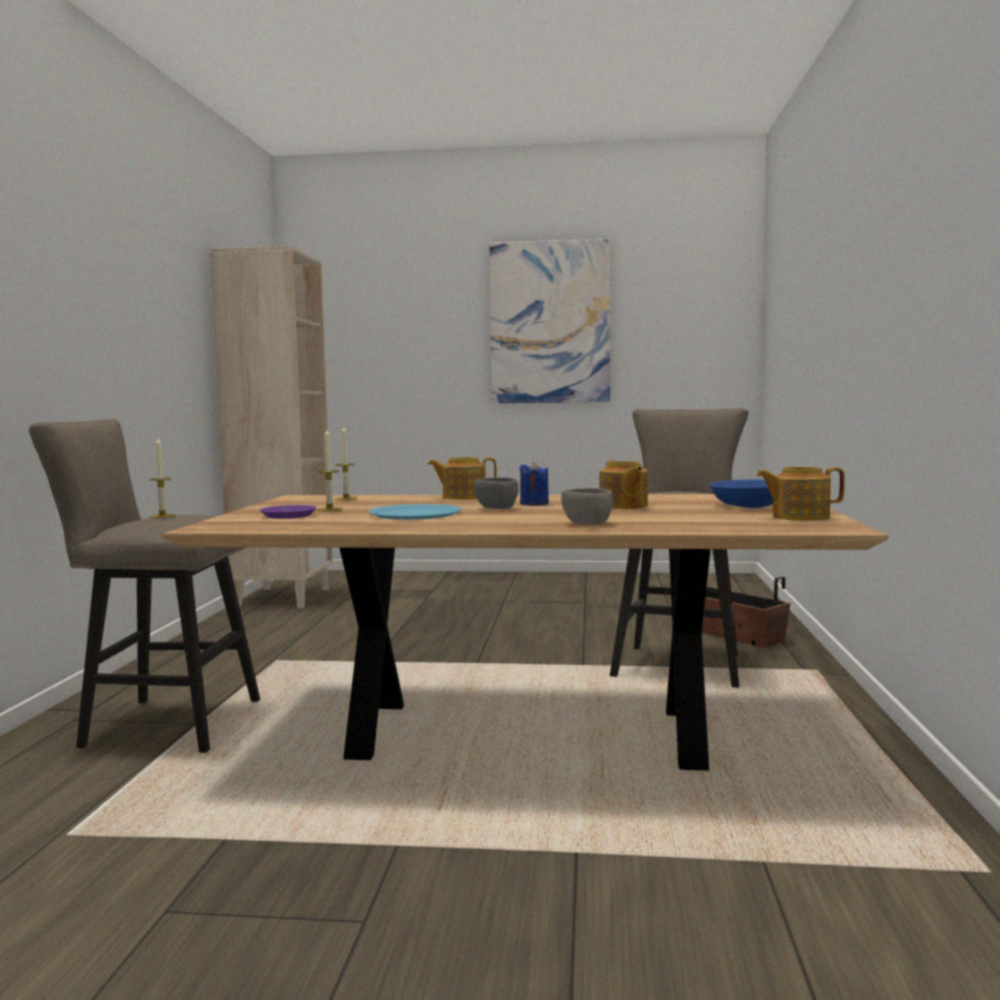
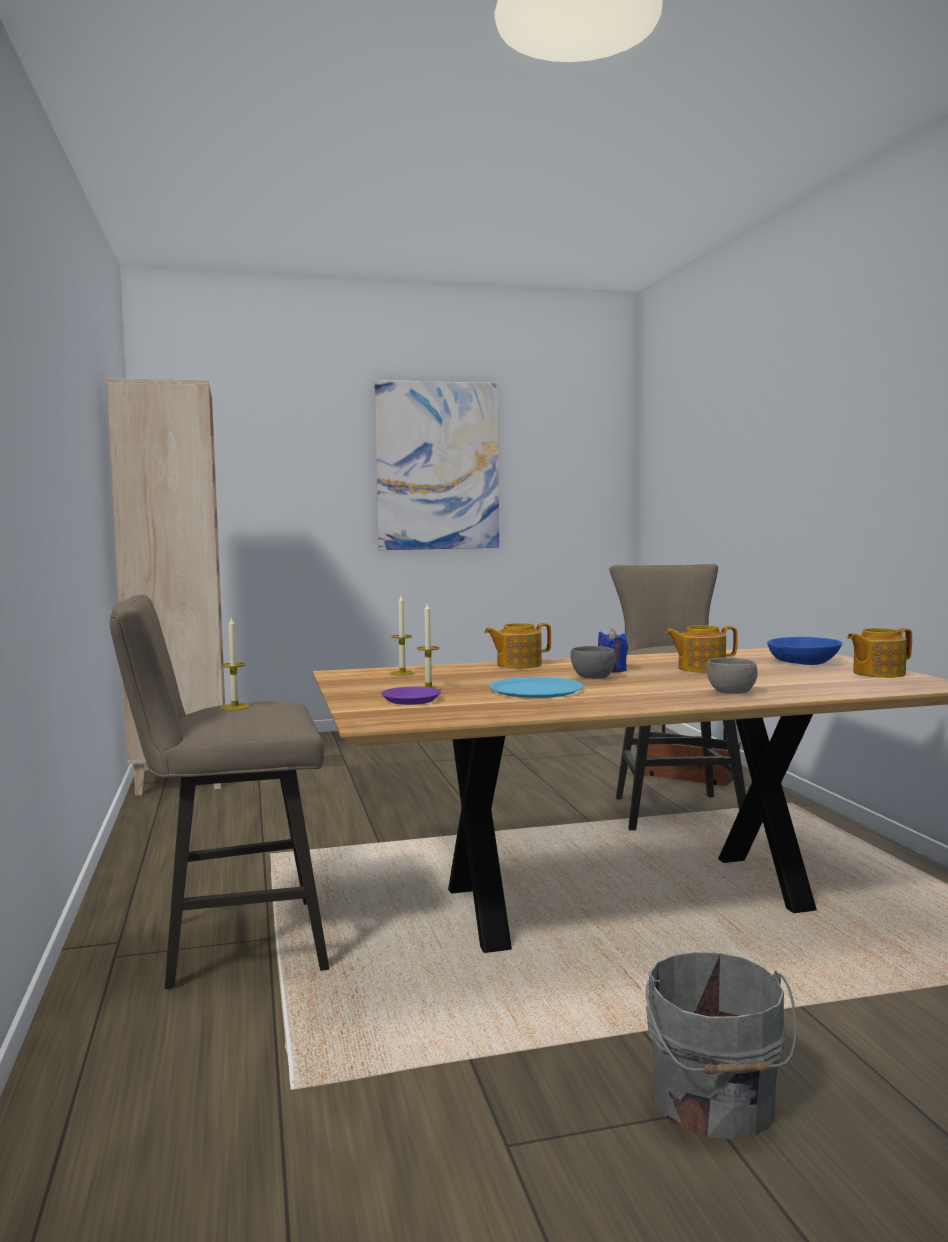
camera: 20 degrees left, 0 degrees up
(378, 918) = (714, 1104): none -> grey bucket
(623, 506) = (700, 668): teapot -> teapot turned 120 degrees clockwise

